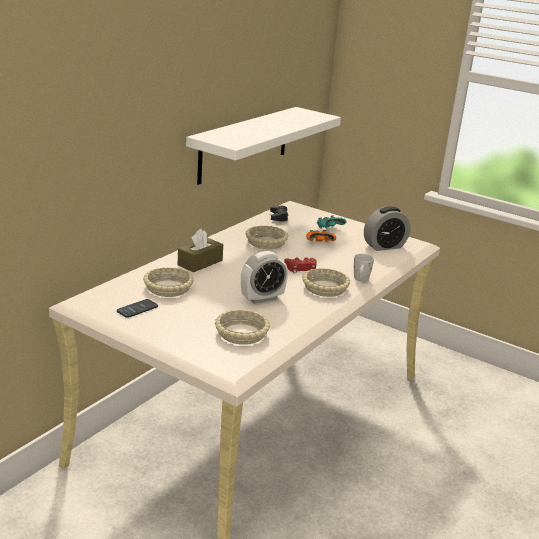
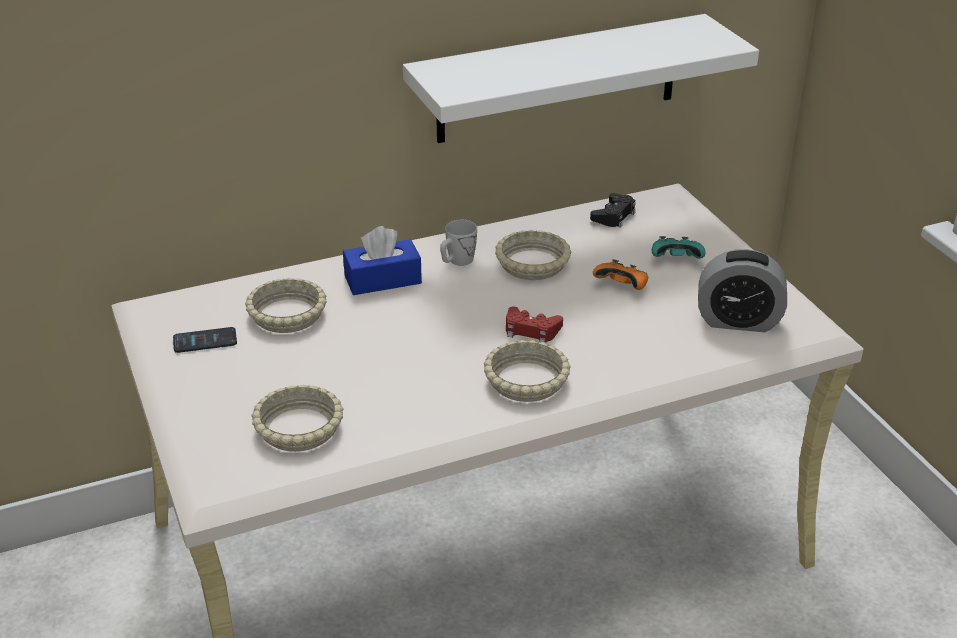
camera: 35 degrees right, 10 degrees up
(200, 263) = (383, 279): brown tissue box -> blue tissue box
(262, 298) = (401, 373): alarm clock -> none
(360, 280) = (608, 381): white mug -> white mug (457, 262)

